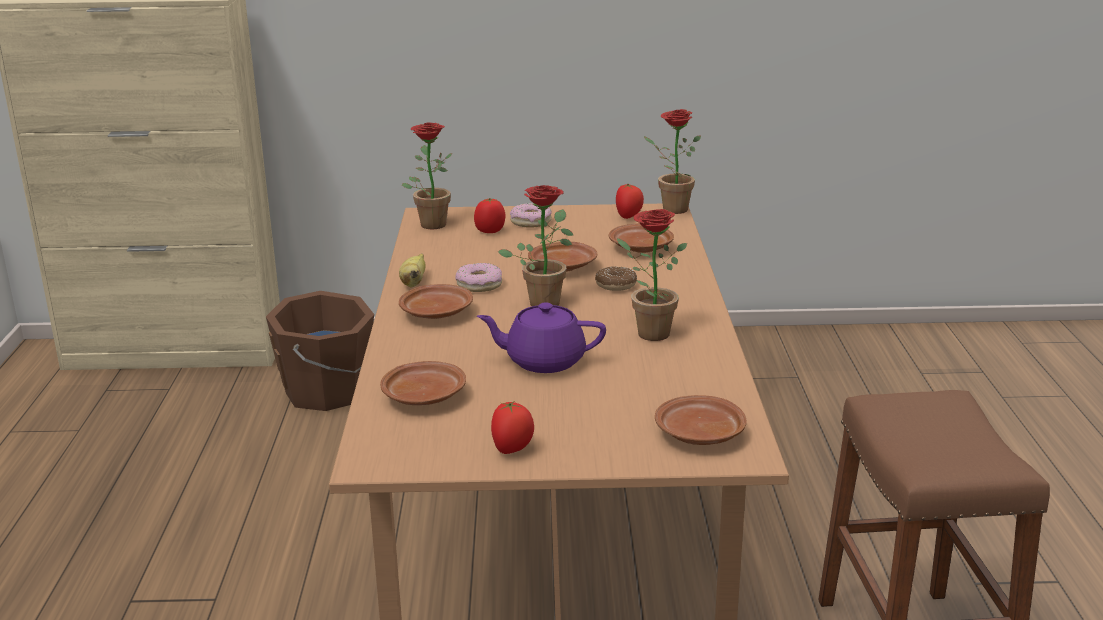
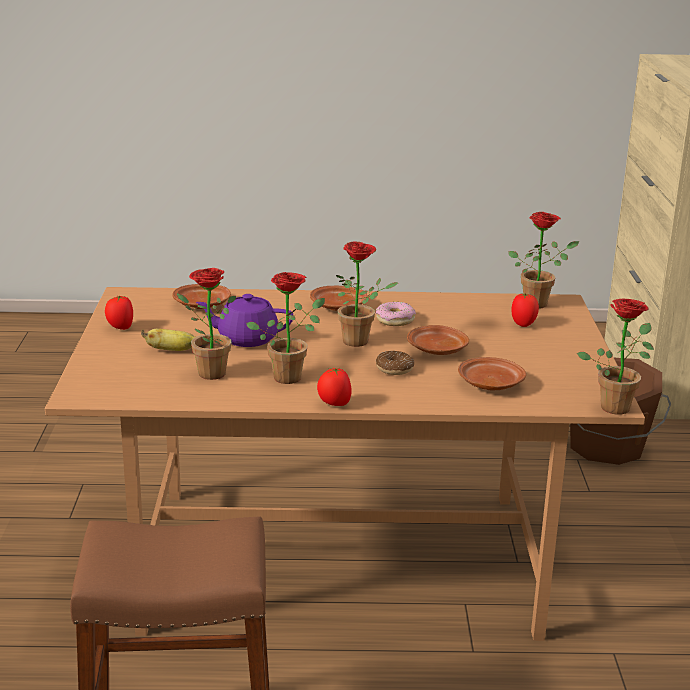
camera: 90 degrees right, 0 degrees up
(414, 283) = (399, 299): banana -> banana (172, 350)
(531, 222) = (553, 340): donut -> none
(543, 361) = (246, 339): purple teapot -> purple teapot turned 90 degrees counterclockwise
(629, 217) = (583, 383): tomato -> tomato (334, 404)
(652, 378) = (206, 372): none -> potted plant
(699, 435) = (112, 382): brown plate -> none

